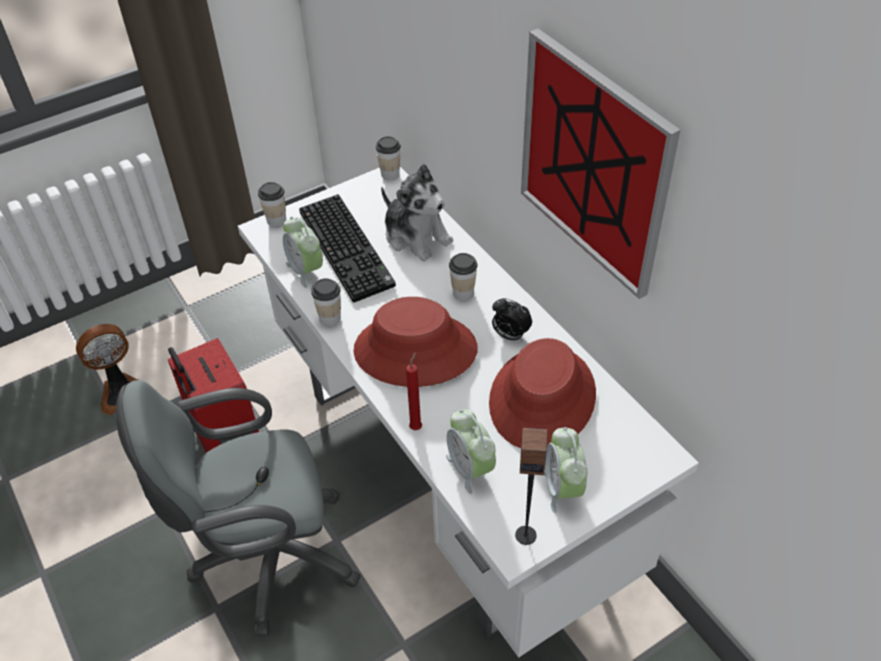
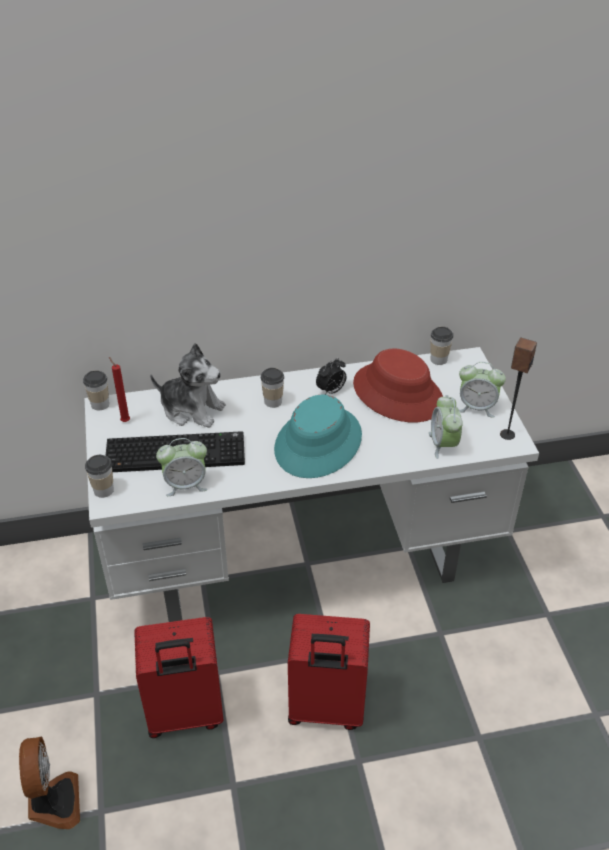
camera: 70 degrees left, 5 degrees down
(266, 558) = (325, 709): grey office chair -> red suitcase
(330, 318) = (253, 482): cup -> cup (438, 359)
(415, 350) = (318, 443): red hat -> turquoise hat
(416, 236) = (192, 409): plush toy -> plush toy turned 45 degrees clockwise
(416, 426) = (393, 461): red candle -> red candle (124, 421)
(470, 468) = (443, 444): alarm clock -> alarm clock turned 90 degrees clockwise
(593, 164) = (343, 224): picture -> none

